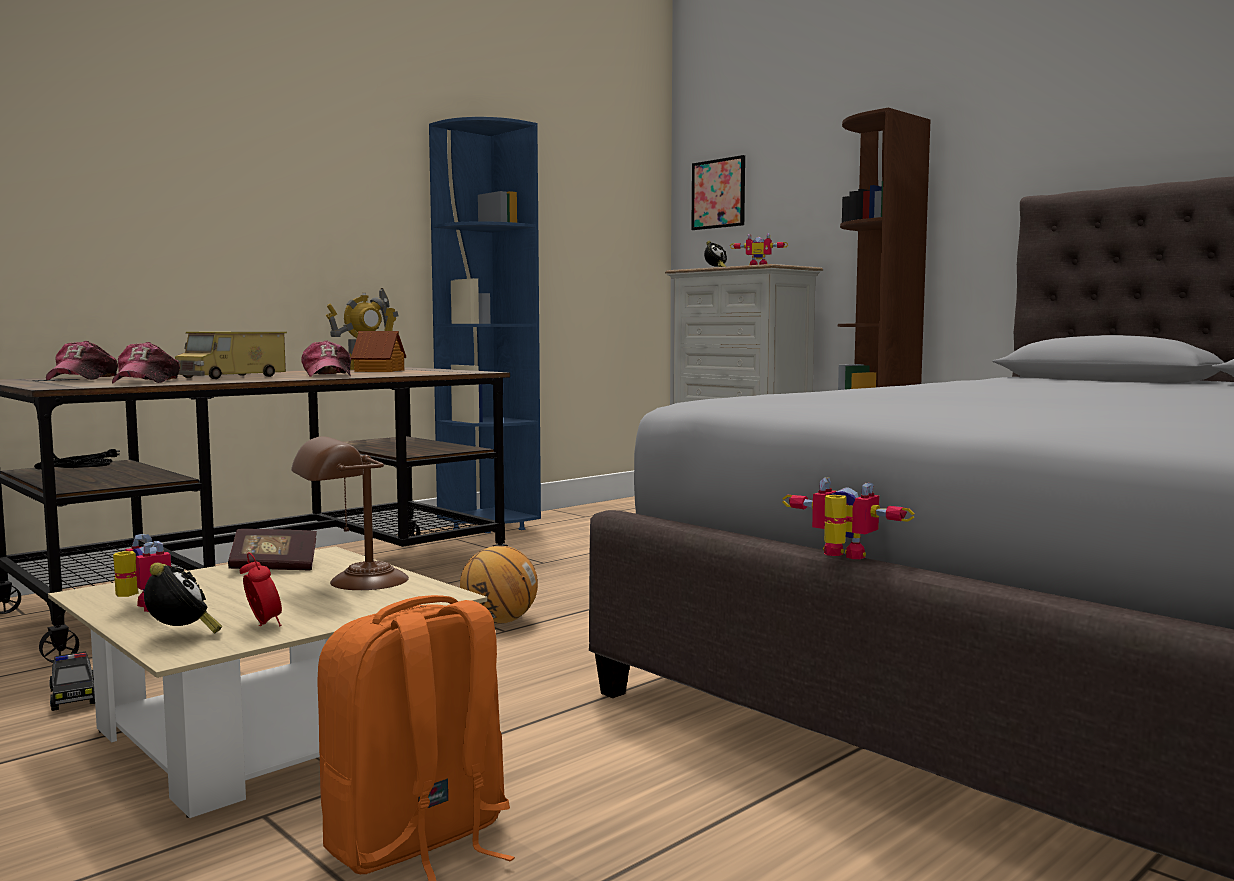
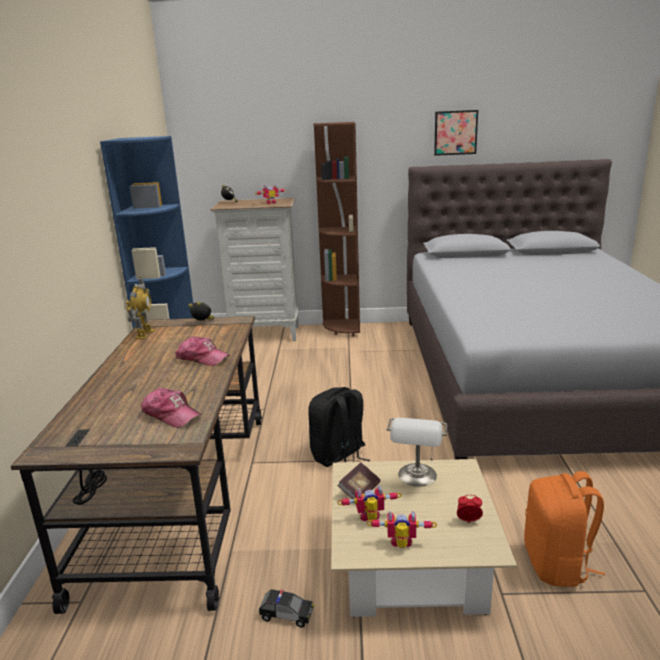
camera: 45 degrees left, 15 degrees up
(83, 378) = (96, 427): cap -> none
(182, 635) = (465, 546): alarm clock -> alarm clock (203, 323)
(232, 377) = (165, 383): toy truck -> none
(353, 583) = (417, 480): brown table lamp -> white table lamp
(378, 371) = (178, 337): toy house -> none
(499, 622) = (339, 456): basketball -> black backpack
(718, 193) = (211, 151): picture -> picture (455, 132)
(840, 557) = (591, 393): toy robot -> toy robot (370, 519)

